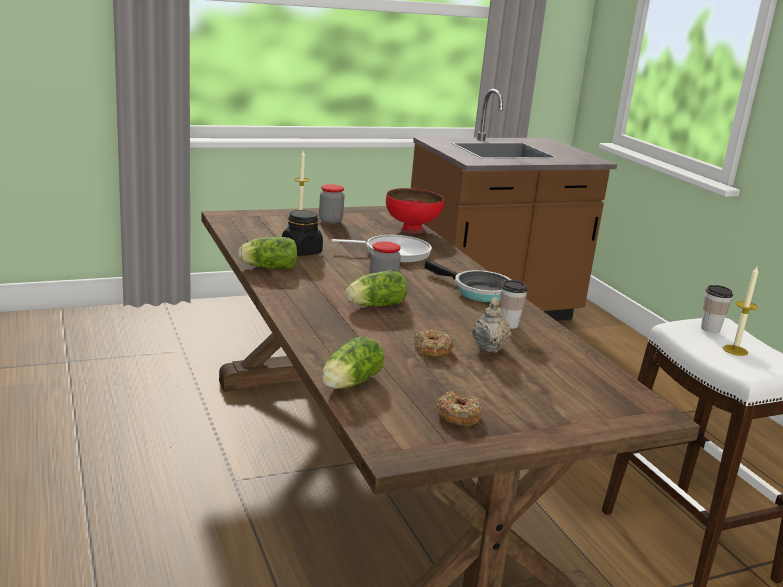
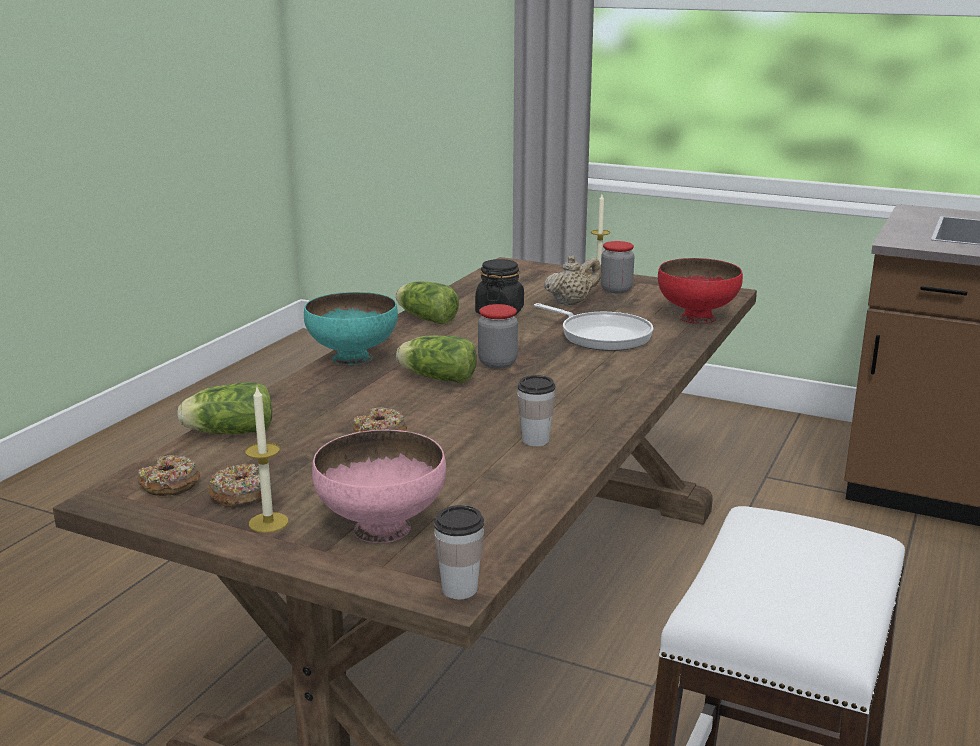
camera: 50 degrees right, 0 degrees up
(294, 308) = (352, 358): none -> turquoise bowl
(406, 429) = (170, 485): none -> donut
(477, 291) = (596, 398): frying pan -> none
(489, 347) = (447, 452): beige teapot -> beige teapot (572, 303)
(563, 399) = (382, 527): none -> pink bowl
(710, 329) = (800, 538): cup -> cup (459, 589)
(735, 350) = (769, 576): candle -> candle (268, 522)

